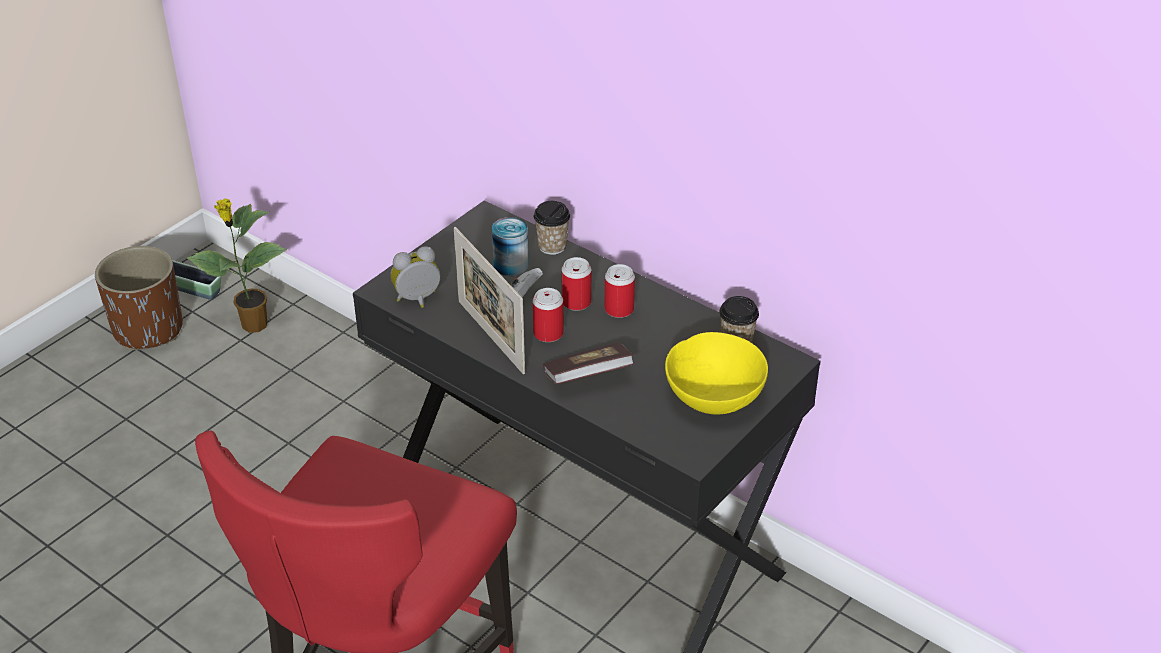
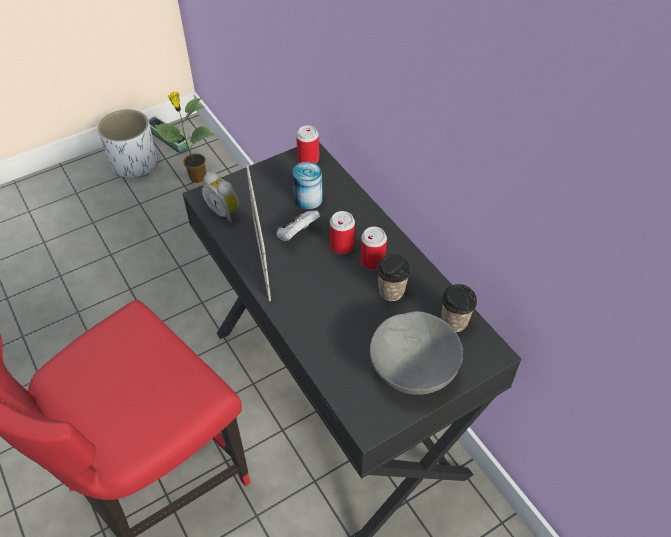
camera: 20 degrees right, 10 degrees up
(148, 329) = (135, 164): brown planter -> white planter
(418, 300) = (225, 212): alarm clock -> alarm clock turned 135 degrees counterclockwise
(548, 333) = (306, 268): can -> can (308, 159)
(552, 246) = (347, 191): cup -> cup (391, 291)
(588, 377) = (318, 319): book -> none
(713, 397) = (412, 369): yellow bowl -> grey bowl

